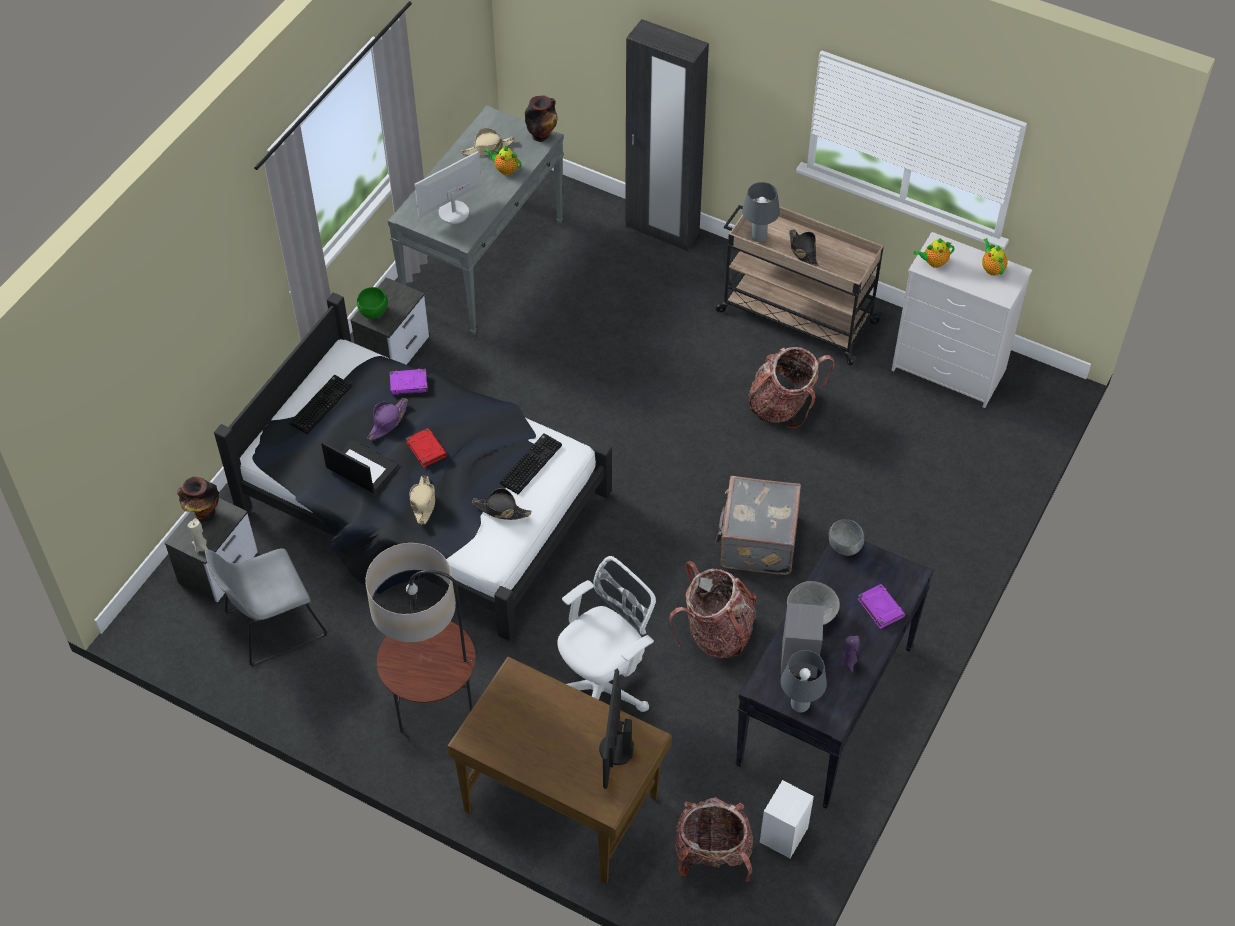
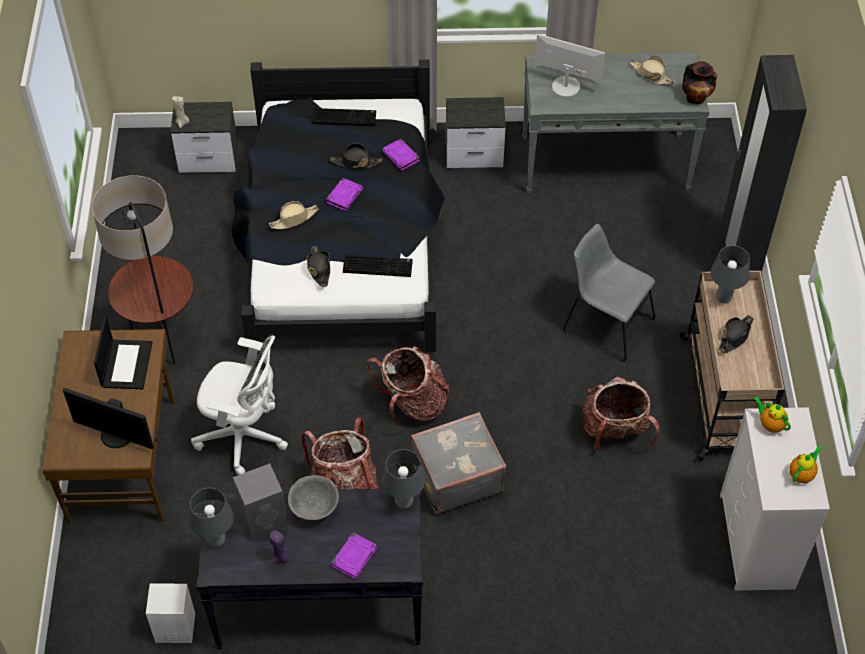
camera: 60 degrees right, 0 degrees up
(203, 513) = (211, 109): vase -> none
(271, 625) = (178, 212): grey chair -> grey chair (605, 323)
(361, 467) = (301, 167): laptop -> laptop (126, 364)
(374, 312) = (463, 107): green bowl -> none
(388, 422) = (356, 162): purple hat -> black hat
(426, 449) = (344, 196): red book -> purple book
(505, 169) = (638, 95): teapot -> none
(615, 748) = (116, 436): monitor -> monitor turned 135 degrees counterclockwise
(712, 854) = (130, 584): backpack -> backpack (413, 404)
(844, 547) = (403, 502): grey bowl -> grey table lamp

